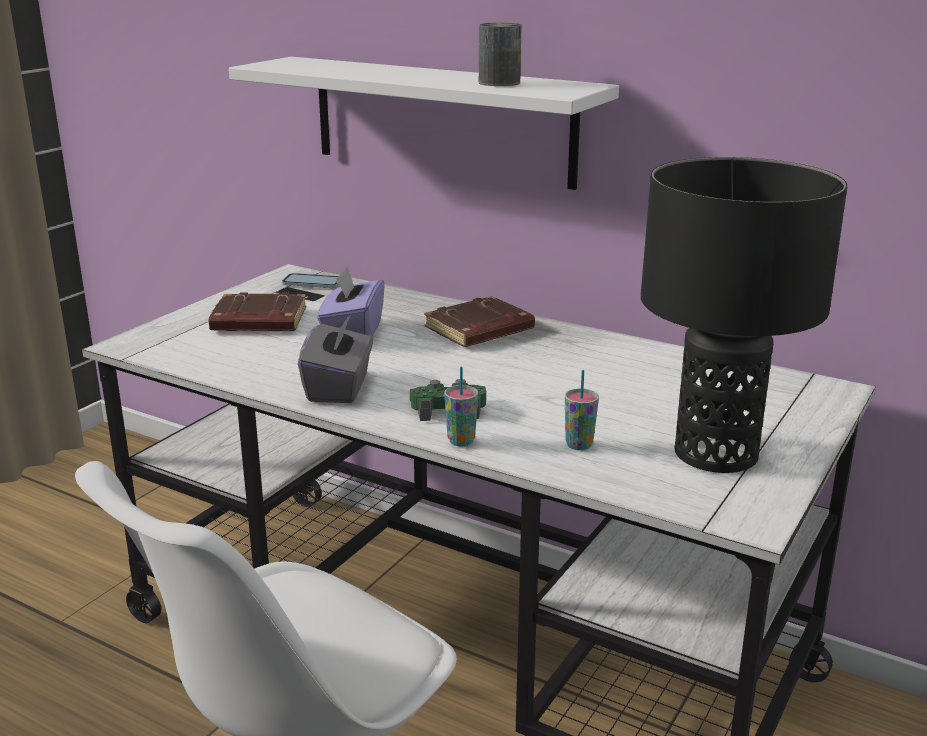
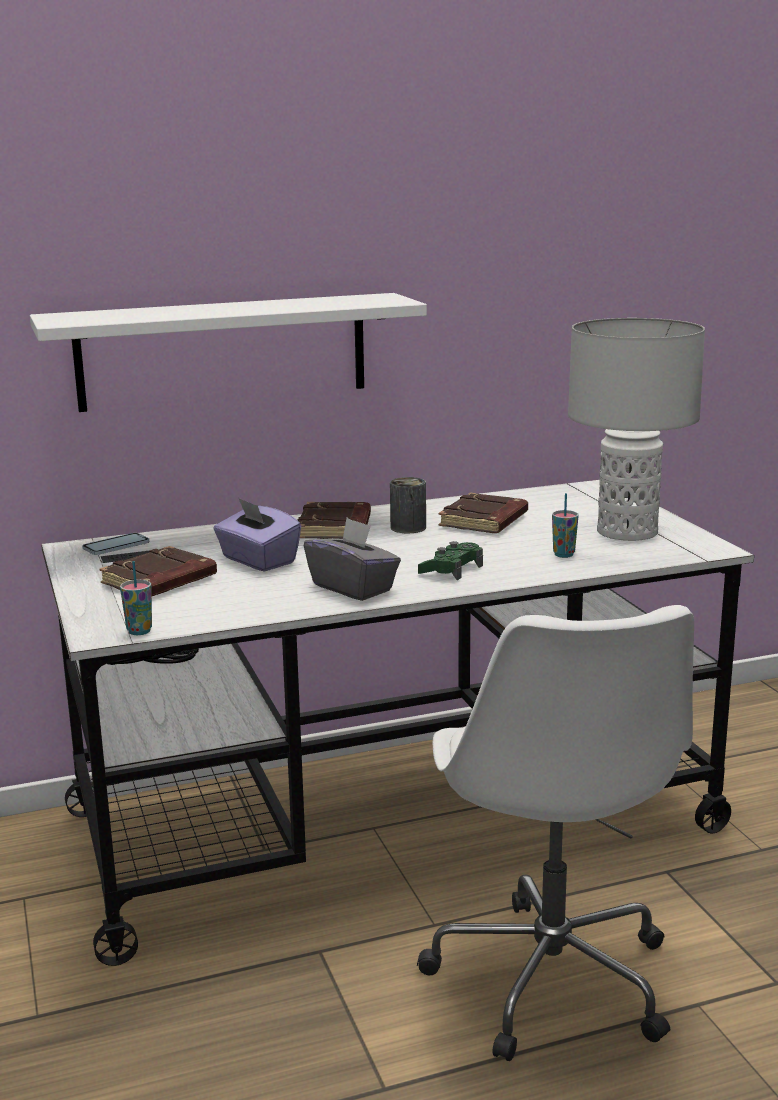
camera: 50 degrees left, 5 degrees down
(461, 441) = (506, 579): cup -> cup (139, 631)
(499, 82) = (323, 302): can -> can (408, 527)
(611, 377) = (484, 521): none -> brown book
(714, 452) = (625, 531): black table lamp -> white table lamp

